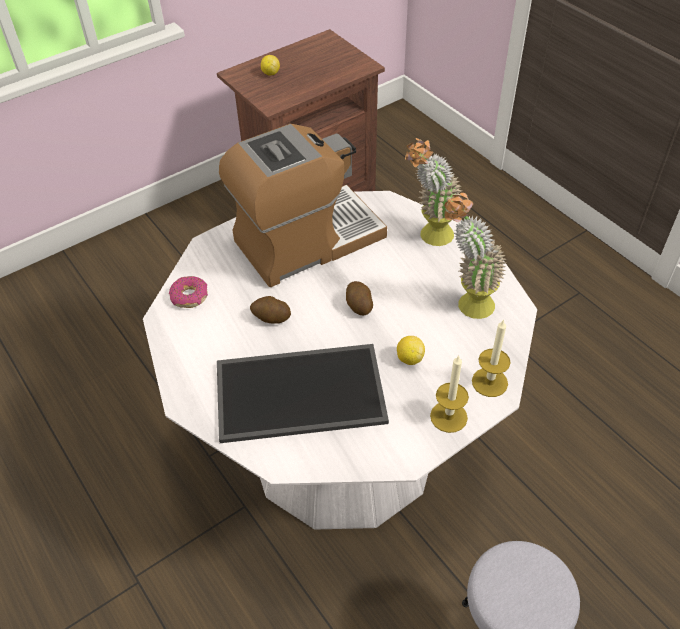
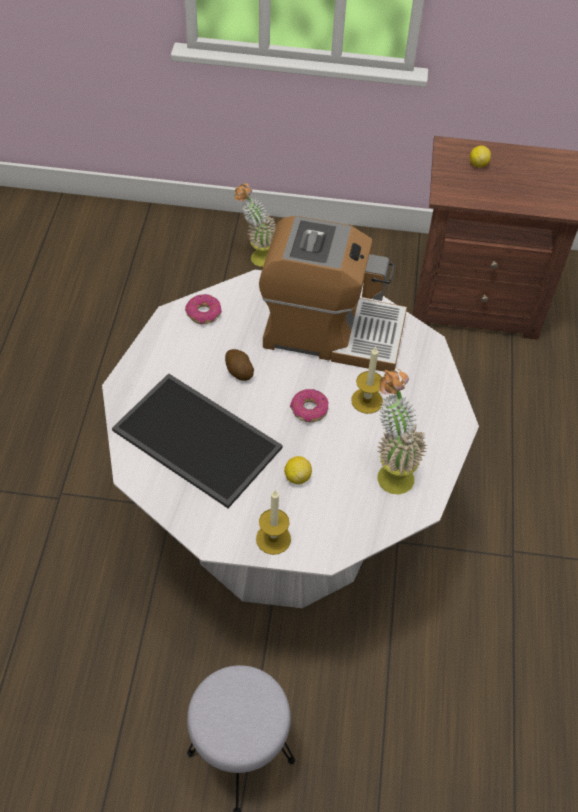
camera: 40 degrees right, 5 degrees up
(359, 305) = (309, 410): potato -> donut
(429, 238) = (426, 398): potted plant -> potted plant (256, 256)
(489, 382) = (332, 540): candle -> candle (367, 400)

